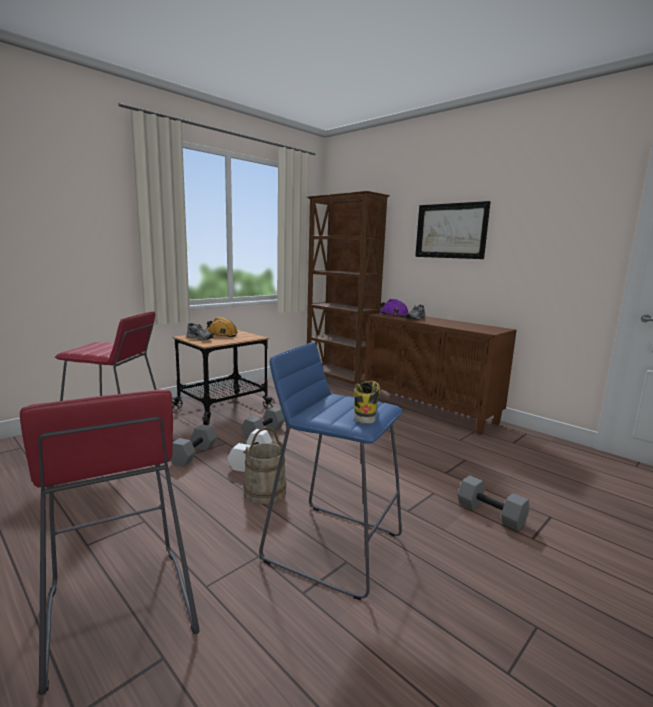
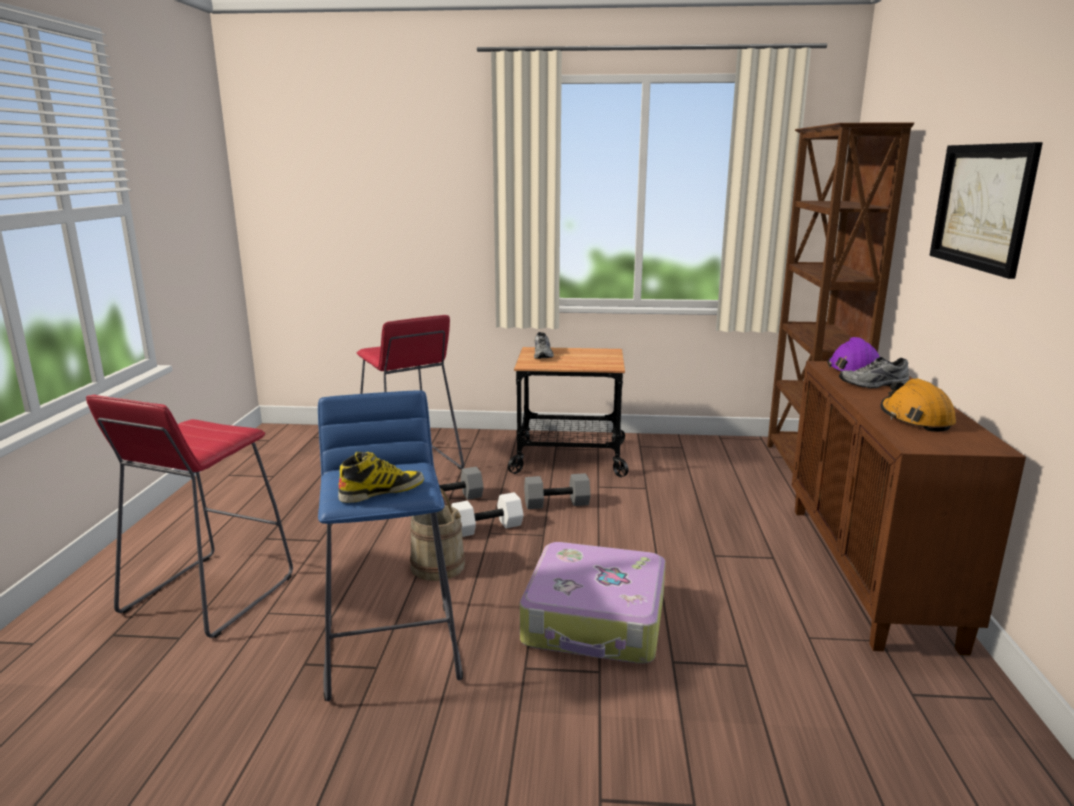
camera: 50 degrees right, 5 degrees up
(221, 334) = (579, 354): orange hard hat -> orange hard hat (915, 419)
(390, 474) = (595, 621): none -> suitcase
(492, 514) = (616, 740): grey dumbbell -> none

